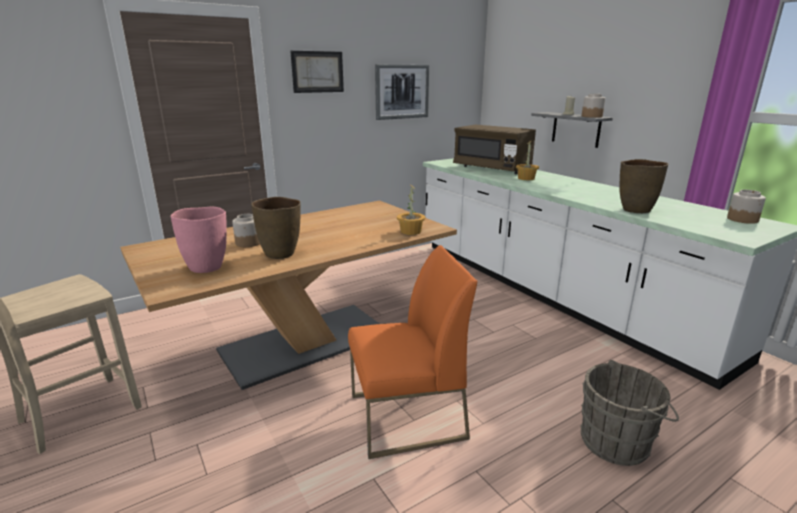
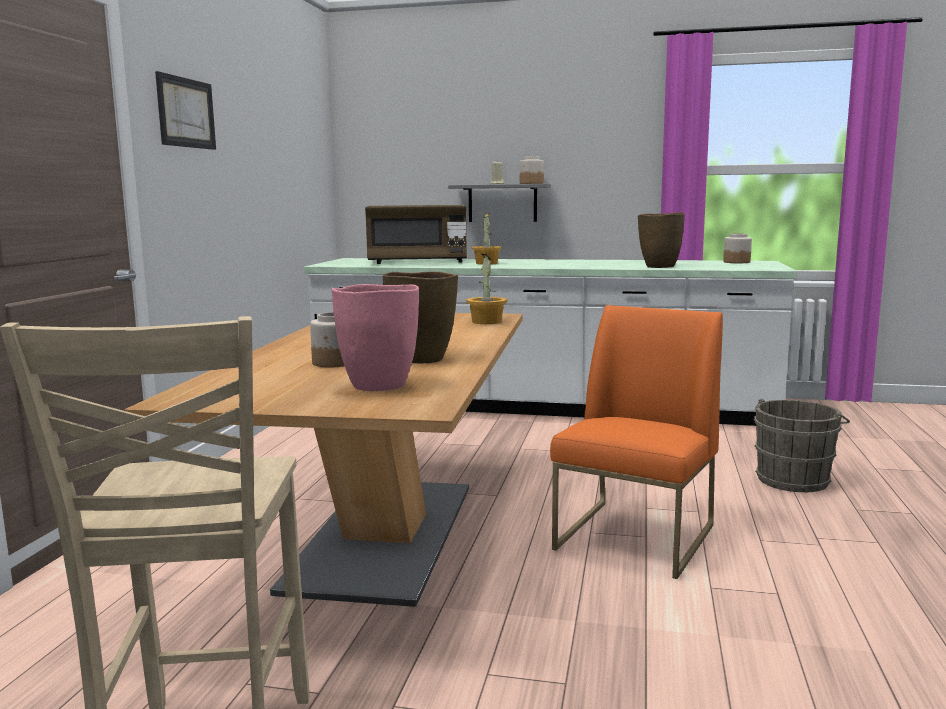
camera: 45 degrees left, 10 degrees down
(402, 91) = (268, 157): picture -> none

